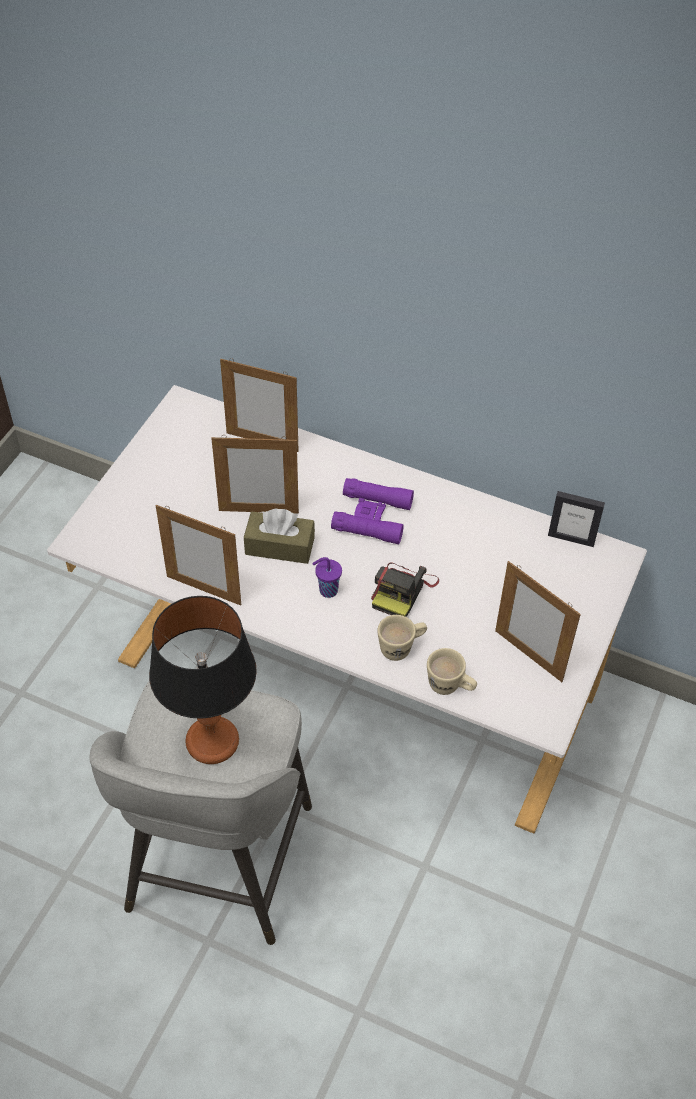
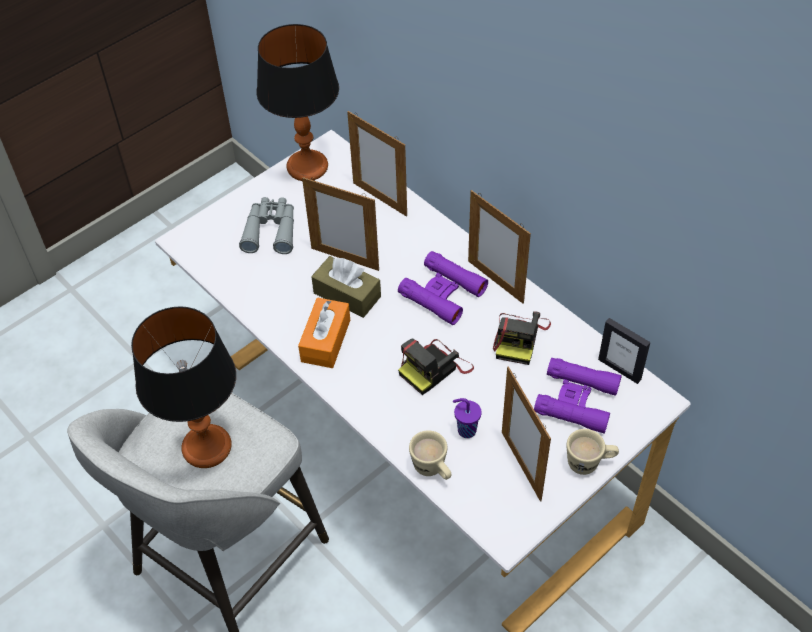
camera: 25 degrees right, 0 degrees up
(167, 504) = (271, 230): none -> grey binoculars
(170, 429) = (307, 166): none -> table lamp
(204, 590) = (262, 313): picture frame -> picture frame (495, 281)
(282, 597) = (326, 340): none -> orange tissue box
(327, 590) = (368, 347): purple cup -> purple cup (465, 430)
(401, 647) = (407, 419): beige mug -> beige mug (589, 463)
(466, 537) = (519, 338): none -> camera
(547, 579) = (576, 400): none -> purple binoculars

